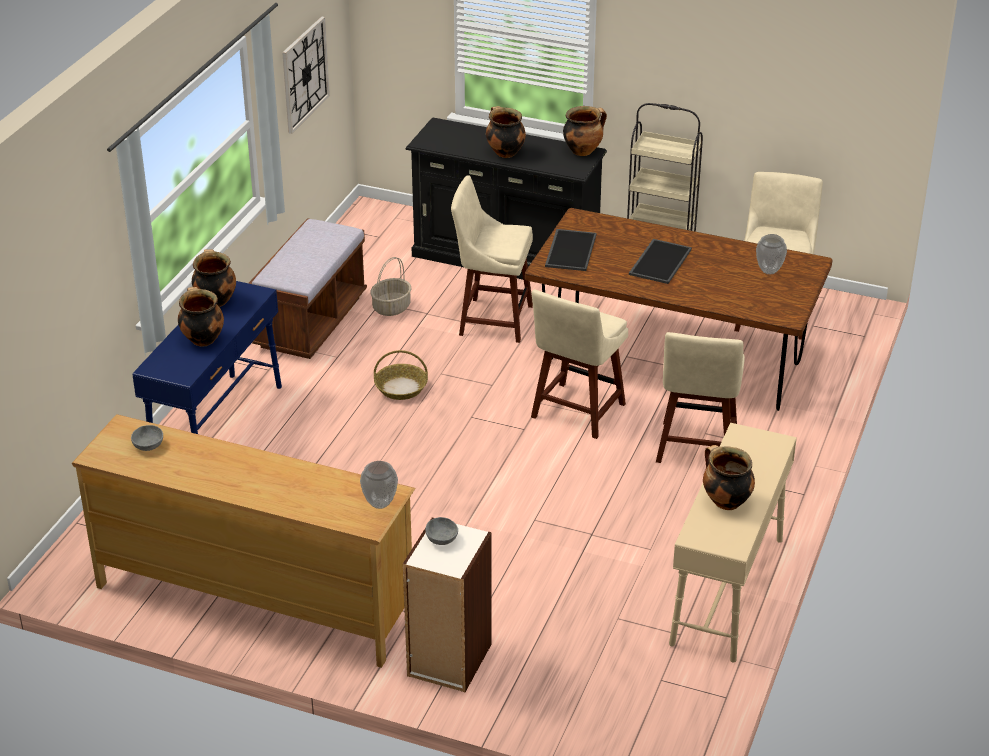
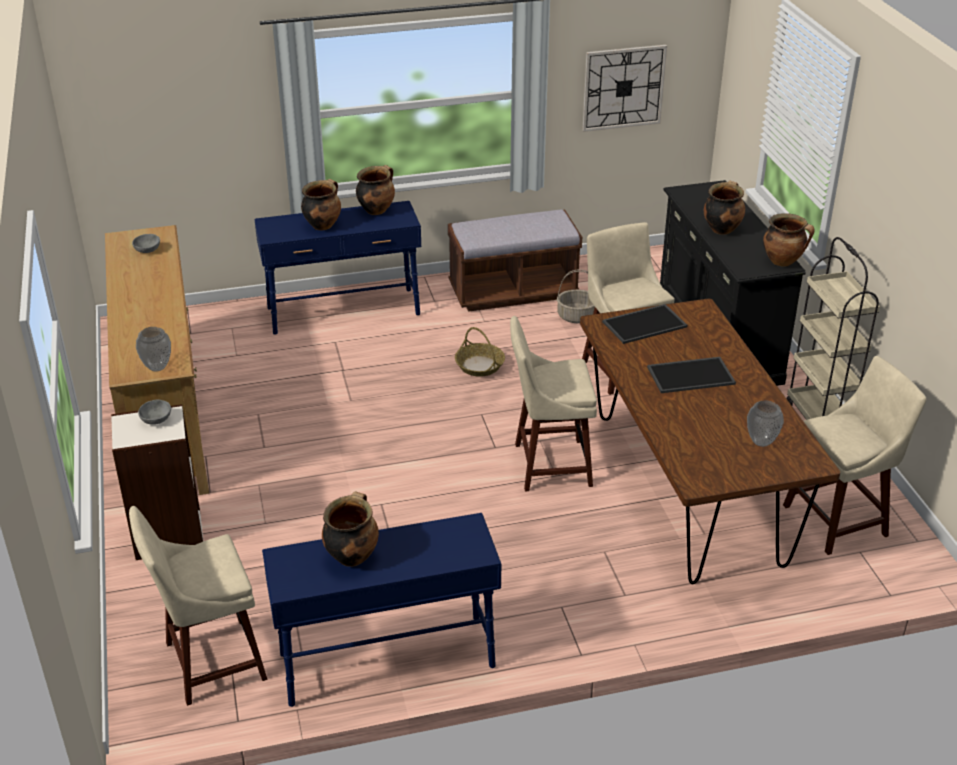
camera: 55 degrees right, 0 degrees up
(695, 449) = (574, 555): beige chair -> beige chair (209, 662)
(726, 591) = (386, 659): beige console table -> blue console table

